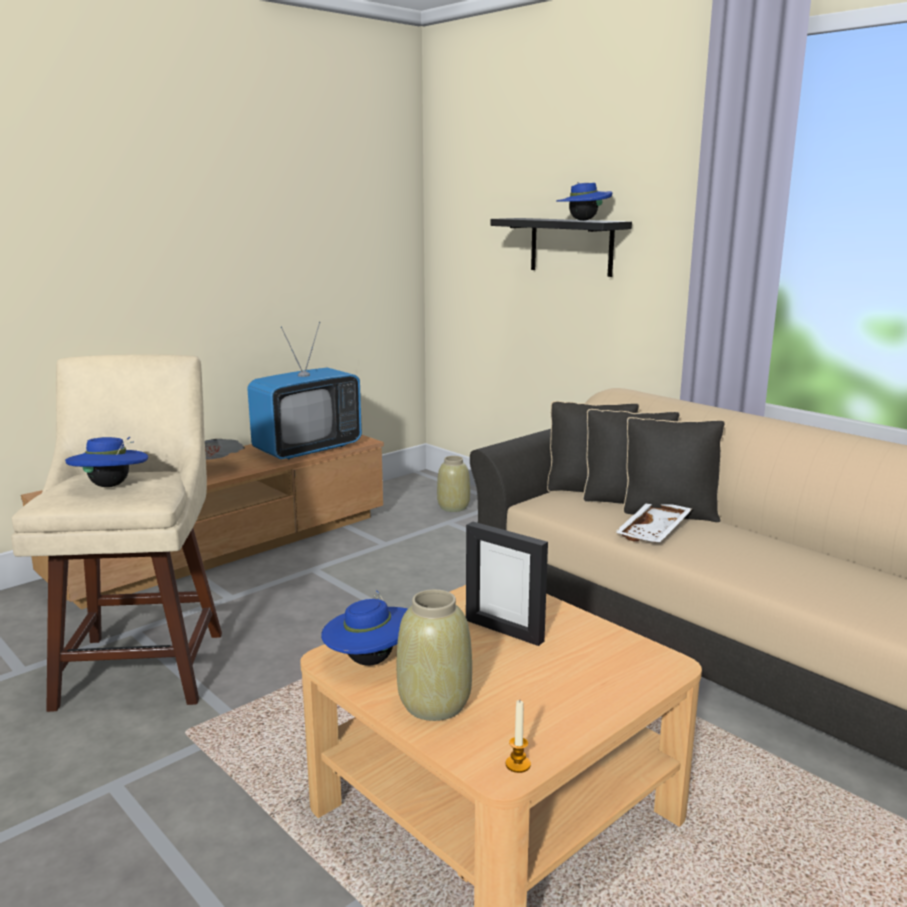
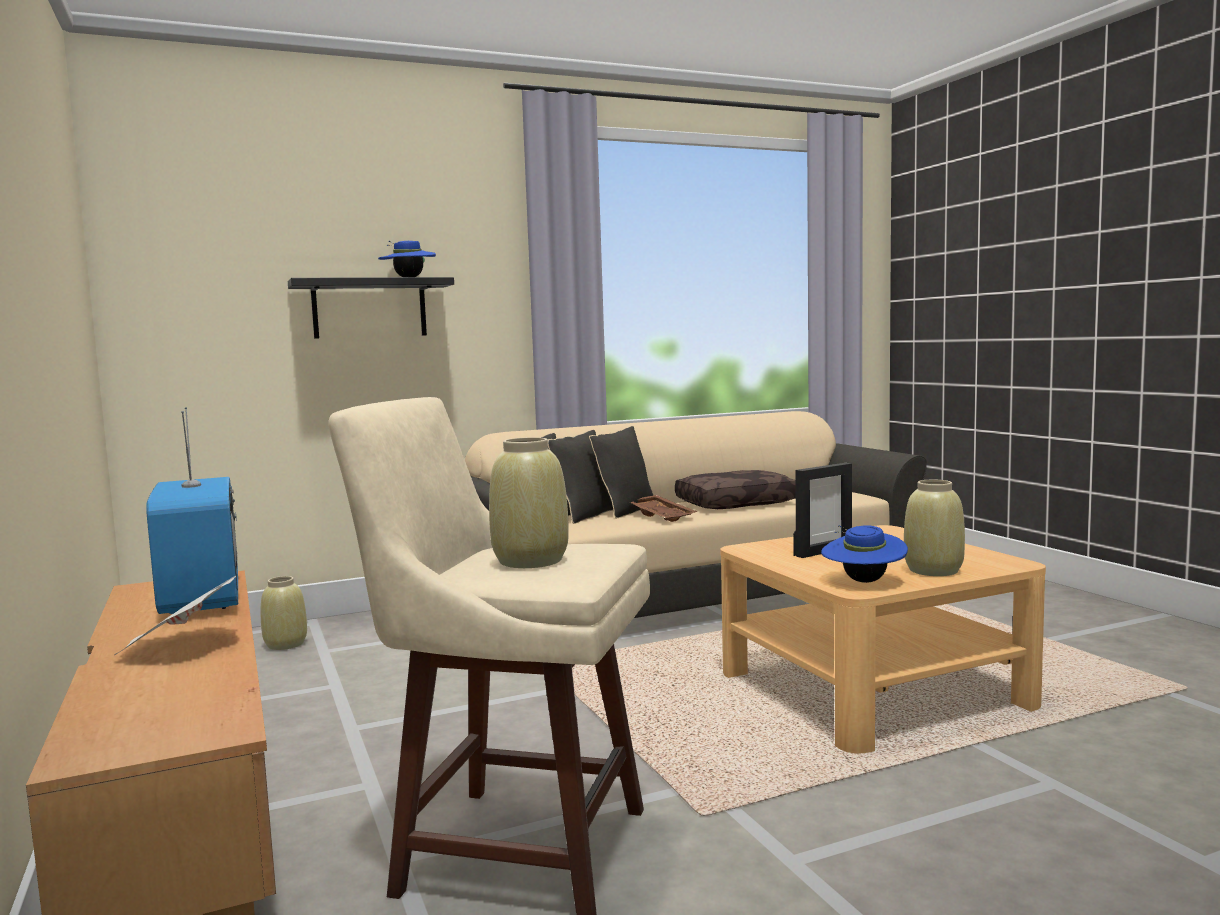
camera: 70 degrees left, 10 degrees down
(111, 486) = (531, 561): blue hat -> beige vase
(518, 764) = (1007, 560): candle -> none
(655, 532) = (662, 516): white tray -> brown tray
(777, 561) = (736, 503): none -> brown pillow

